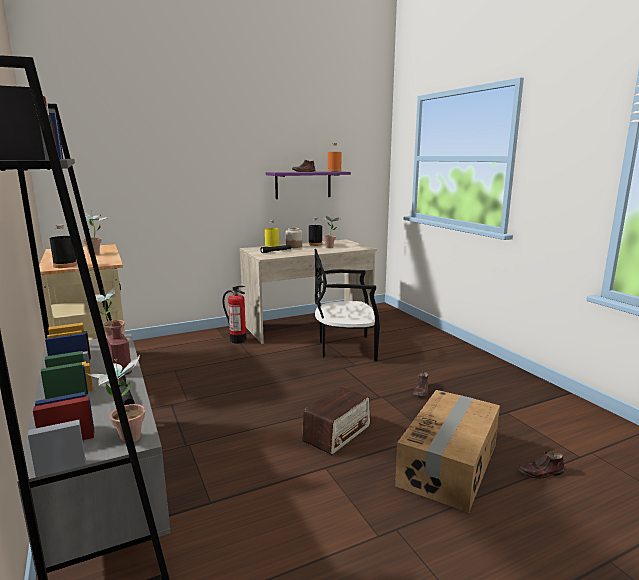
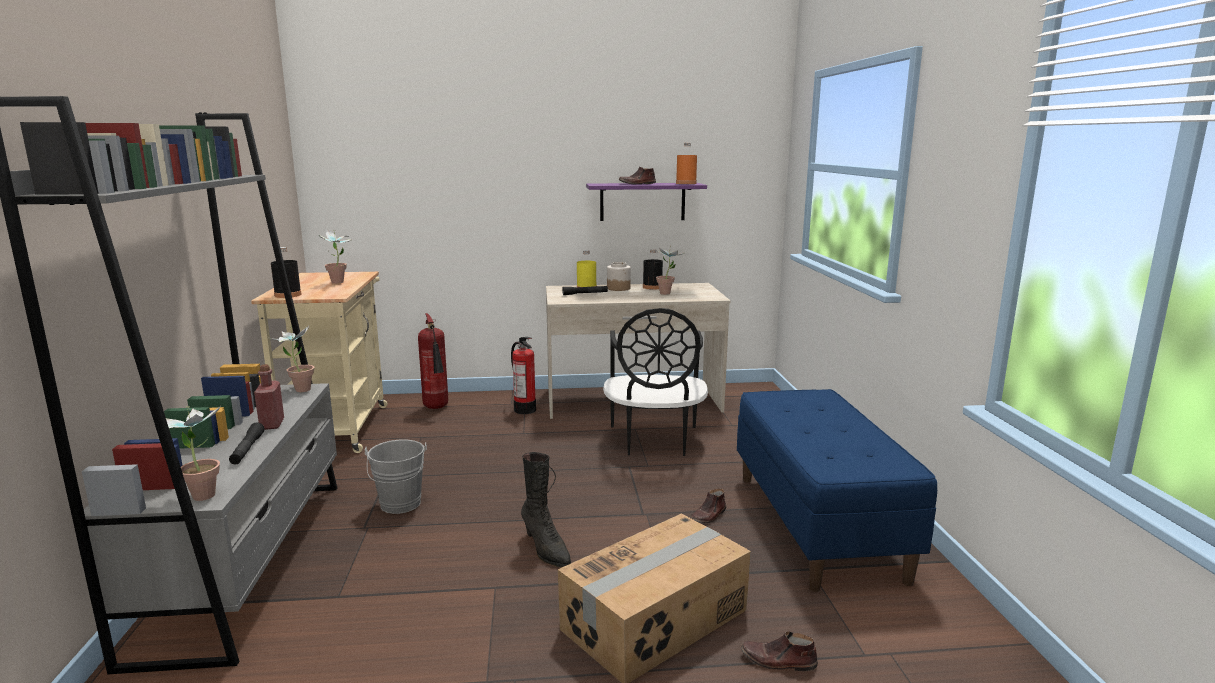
camera: 20 degrees right, 0 degrees up
(169, 347) = (437, 408): none -> fire extinguisher
(202, 424) = (400, 506): none -> grey bucket
(337, 433) = (546, 549): radio -> black boot
(345, 348) = (654, 441): black chair -> black chair turned 105 degrees counterclockwise
(487, 385) = (818, 525): none -> blue bench

